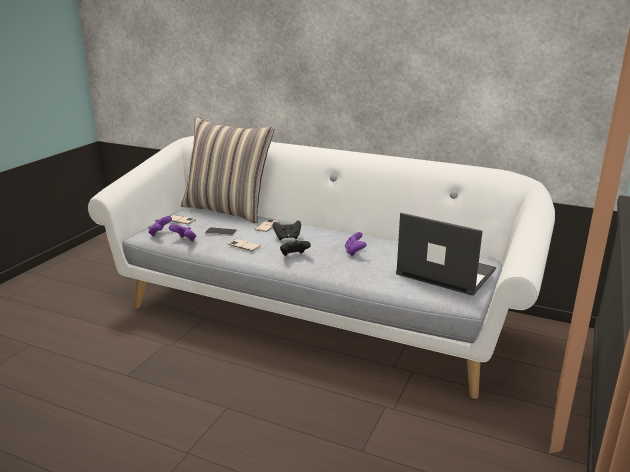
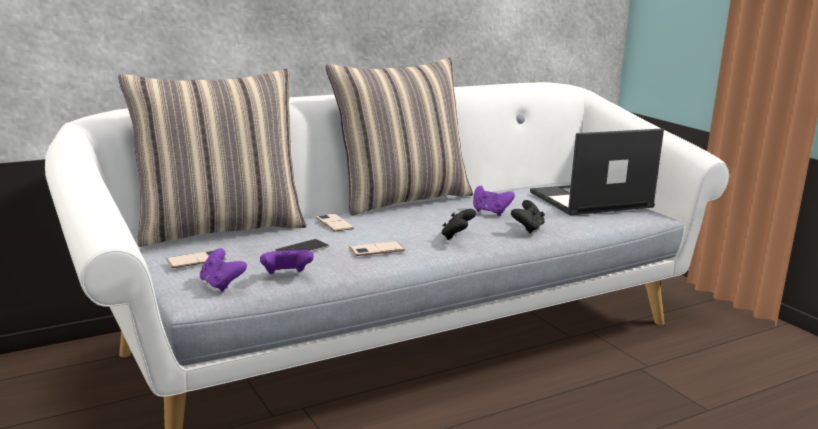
camera: 55 degrees left, 5 degrees down
(287, 238) = (395, 225): black game controller -> black game controller (528, 228)
(341, 226) = (401, 198): none -> pillow

